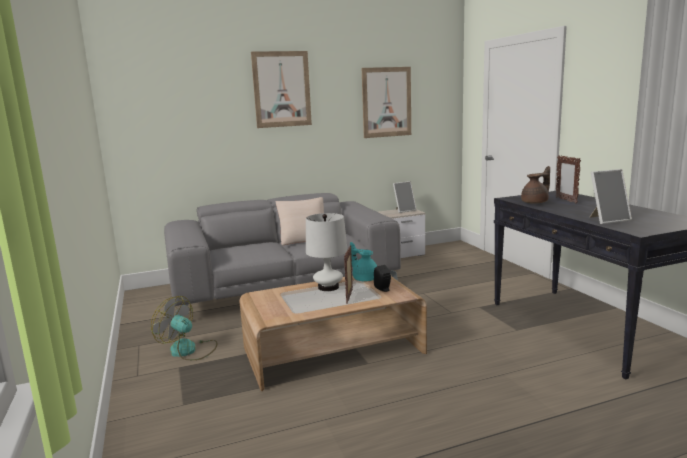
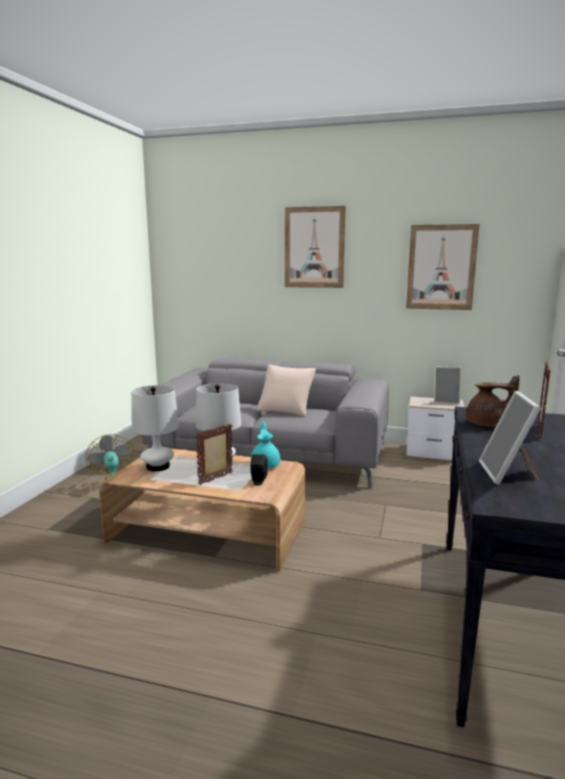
camera: 35 degrees right, 0 degrees up
(283, 304) = (158, 466): none -> white table lamp
(607, 220) = (507, 474): picture frame -> picture frame turned 75 degrees clockwise

